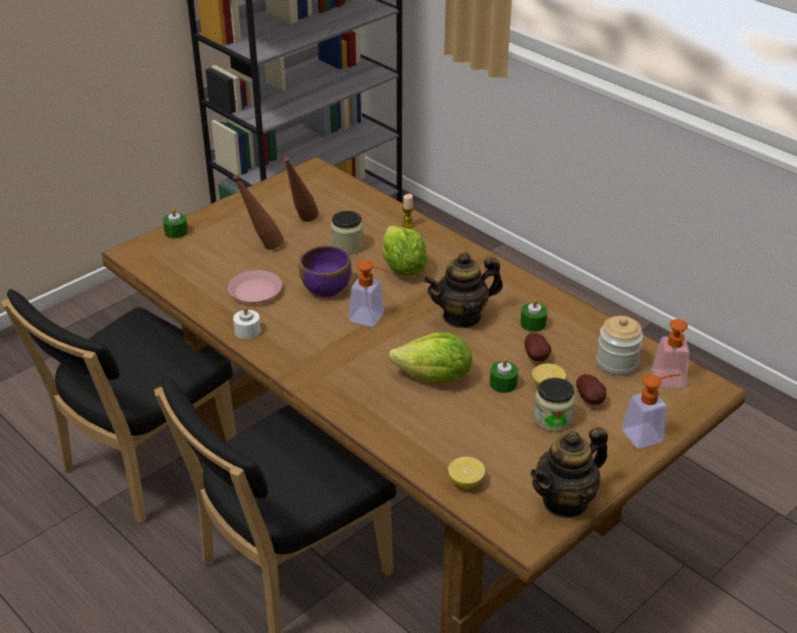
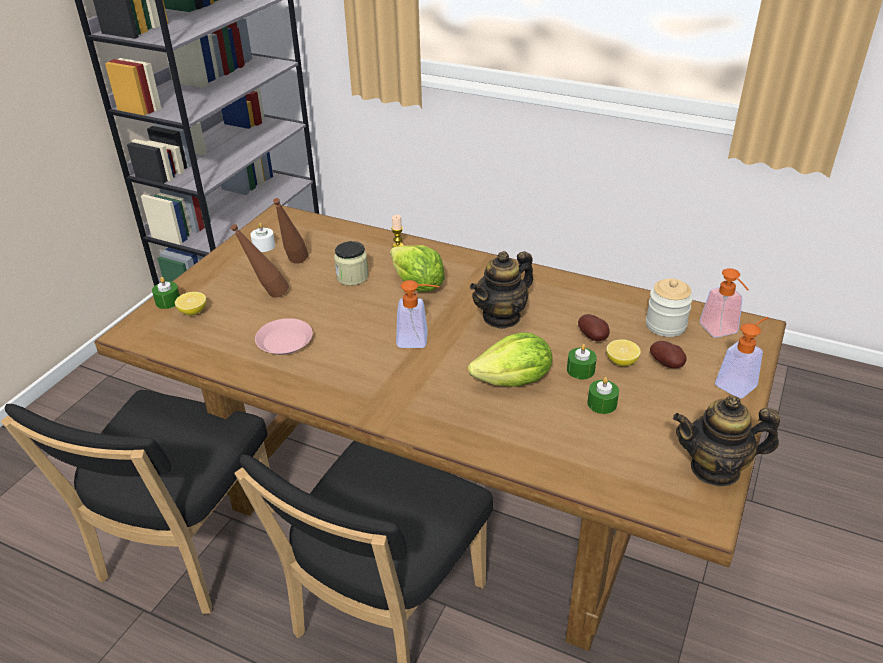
camera: 20 degrees left, 0 degrees up
(247, 331) = (298, 383): white candle -> white candle (264, 246)
(326, 288) = (355, 321): purple bowl -> none
(466, 482) = (612, 478): lemon -> lemon (193, 312)
(533, 323) = (569, 308): green candle -> green candle (602, 404)
(552, 419) = (648, 392): jar -> none
(565, 501) = (715, 469): teapot -> teapot turned 60 degrees clockwise

